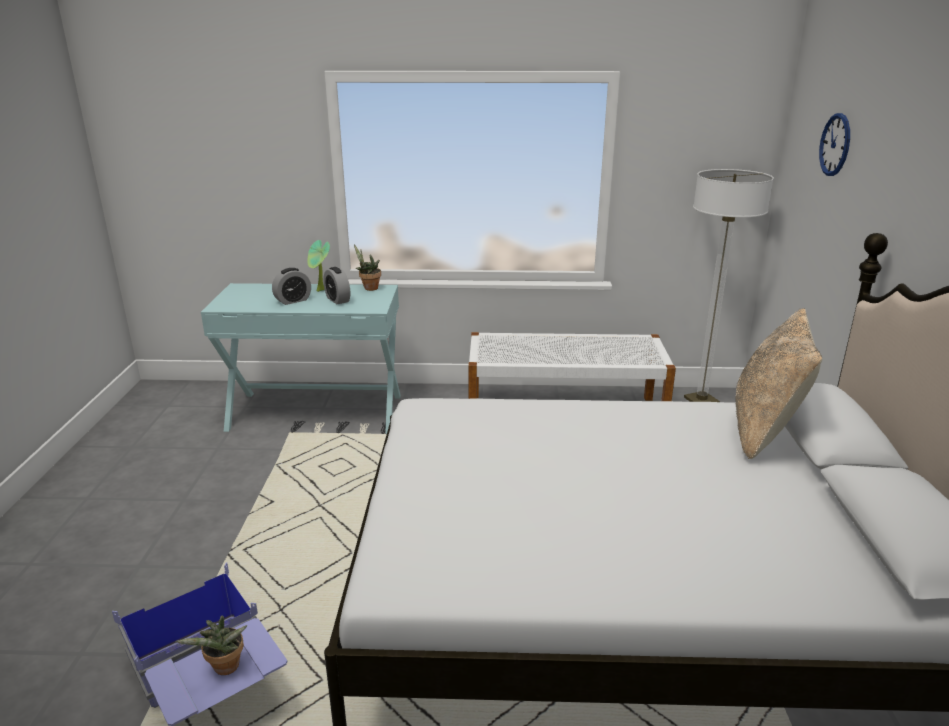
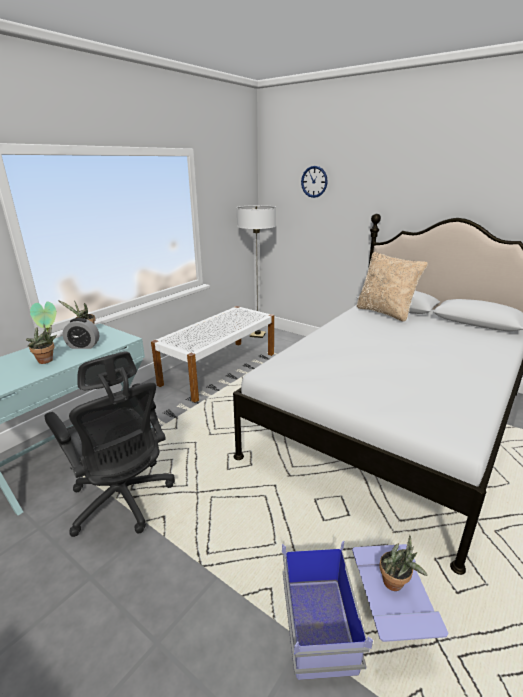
camera: 55 degrees left, 0 degrees up
(274, 471) = (123, 503): none -> office chair
(293, 301) = (47, 361): alarm clock -> potted plant

